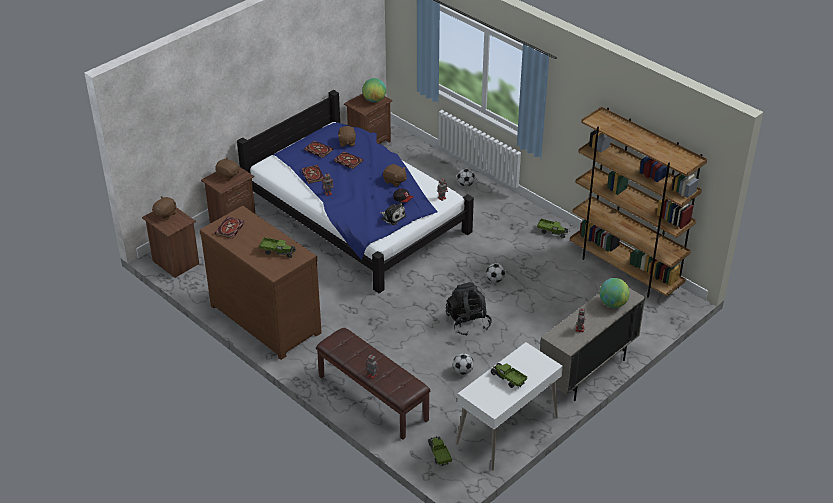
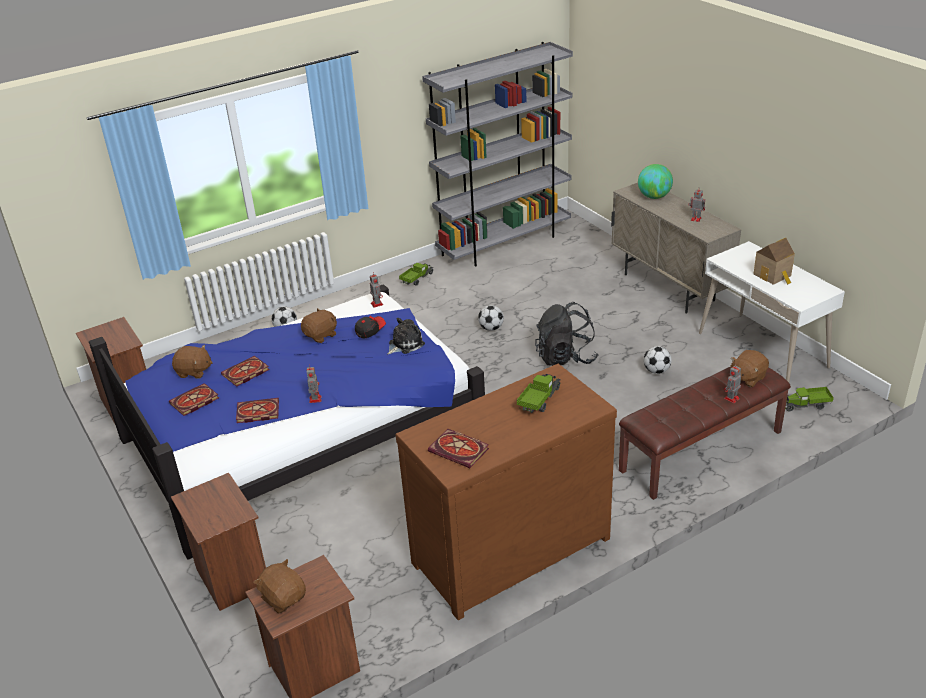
camera: 75 degrees left, 5 degrees down
(227, 175) = (207, 505): brown plush toy -> brown plush toy (747, 378)
(374, 100) = (110, 332): globe -> none
(508, 379) = (773, 275): toy truck -> toy house
(625, 270) = (504, 243): brown bookcase -> grey bookcase

